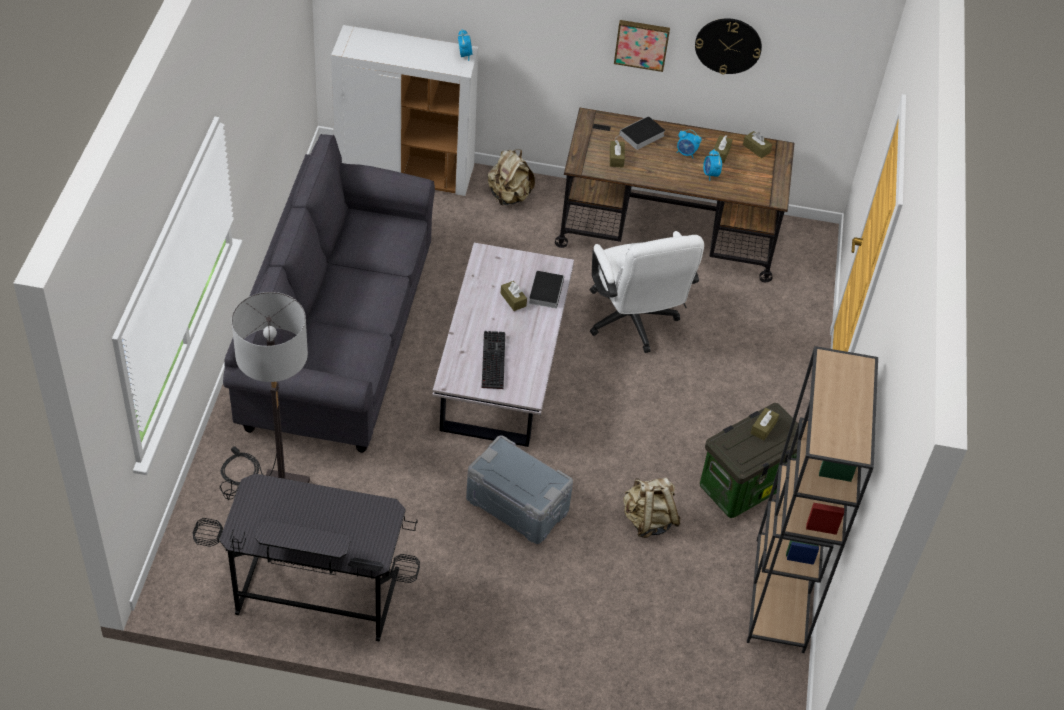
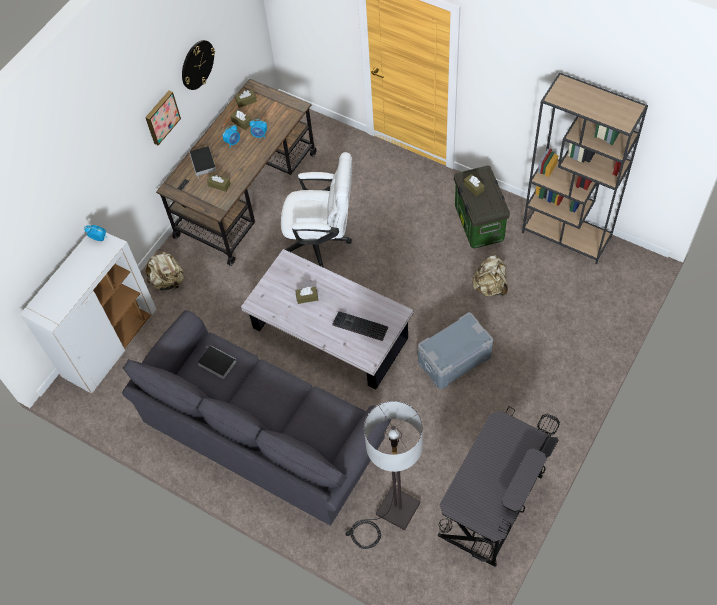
camera: 60 degrees left, 10 degrees up
(546, 290) = (306, 274): book -> book (216, 363)

